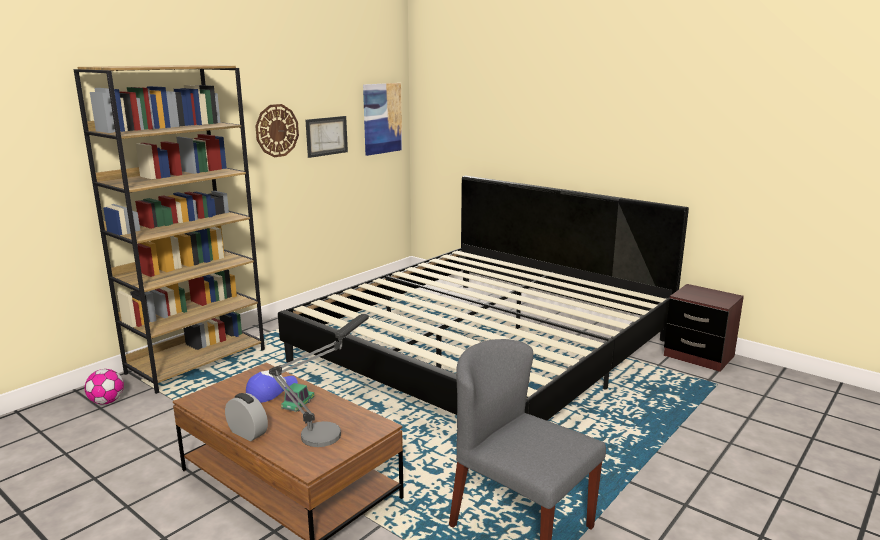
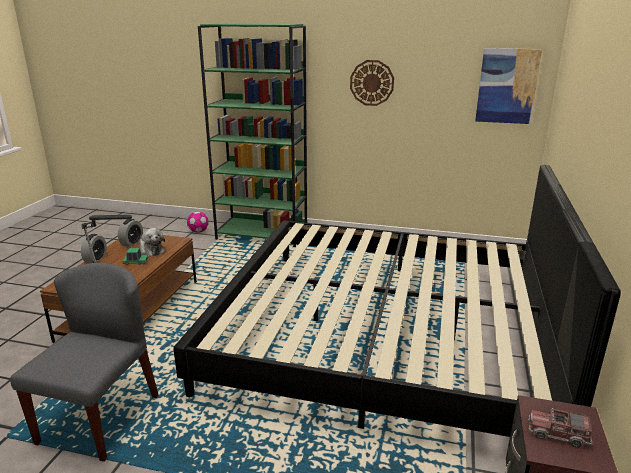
camera: 65 degrees right, 5 degrees up
(197, 361) = (262, 235): brown bookcase -> green bookcase
(222, 402) = (132, 242): none -> alarm clock
(271, 391) = (151, 250): cap -> plush toy
(326, 136) = (427, 95): picture -> none
(708, 297) = (558, 434): none -> toy truck

